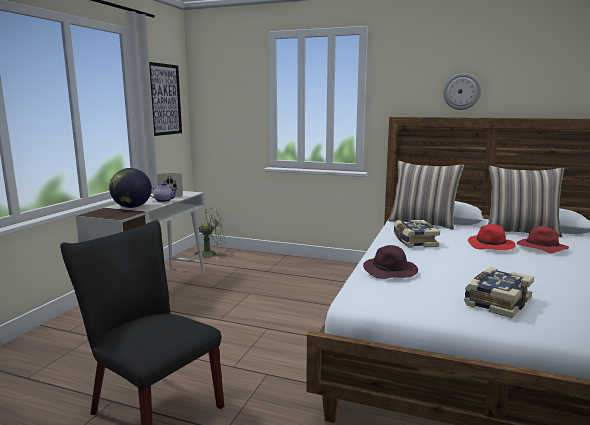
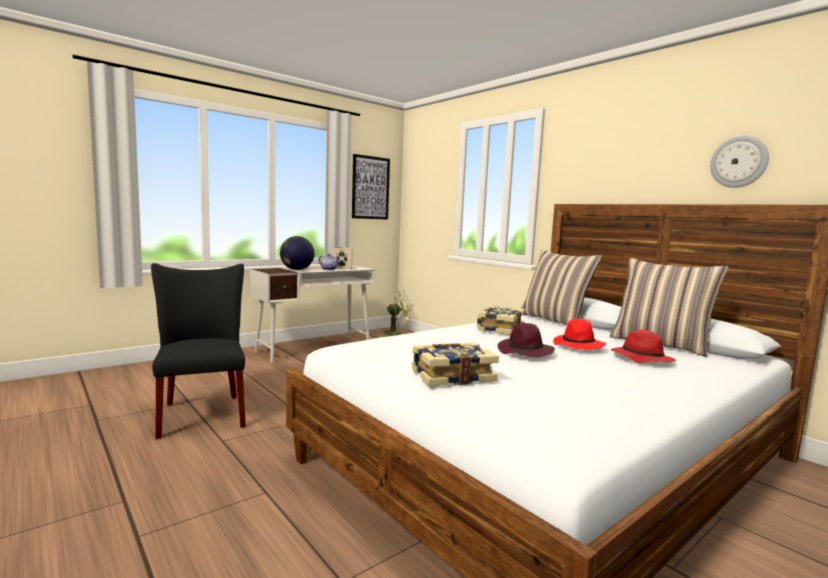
camera: 30 degrees right, 5 degrees down
(390, 271) = (408, 339): purple hat -> purple hat (525, 352)
(462, 91) = (636, 174): wall clock -> wall clock (739, 162)

